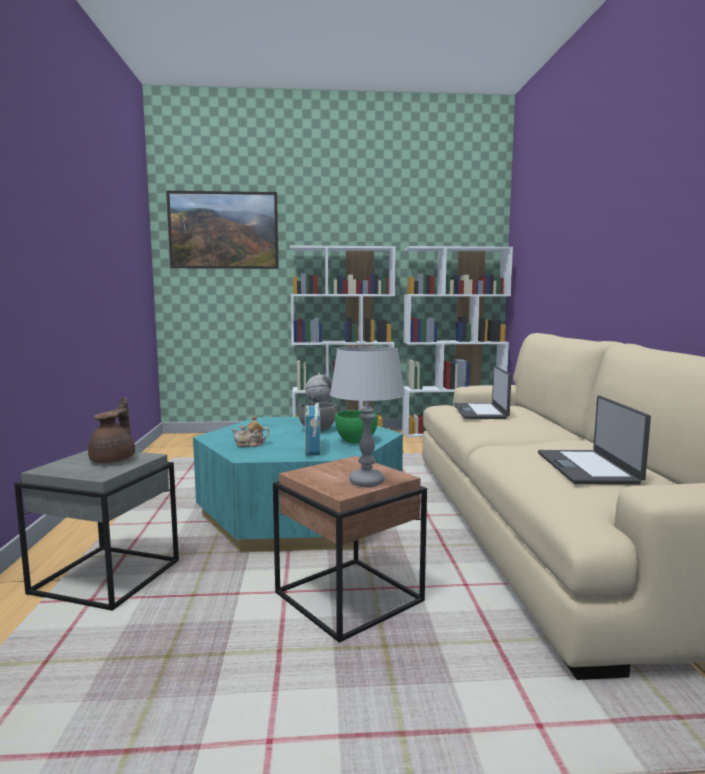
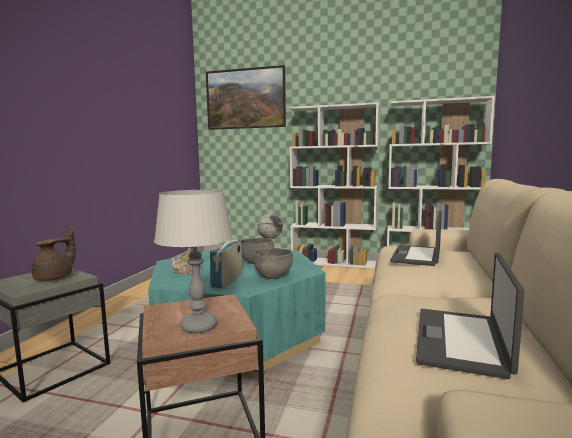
camera: 20 degrees right, 0 degrees up
(356, 441) = (272, 277): green bowl -> grey bowl

